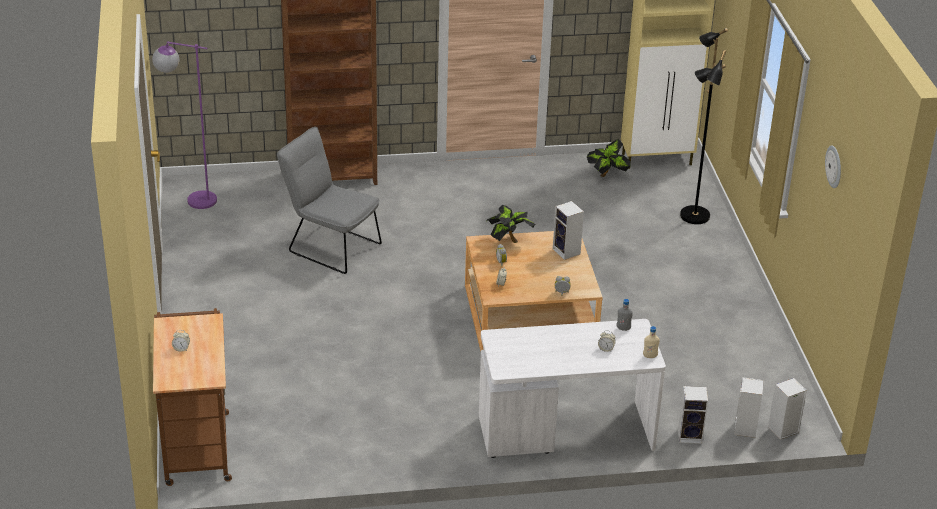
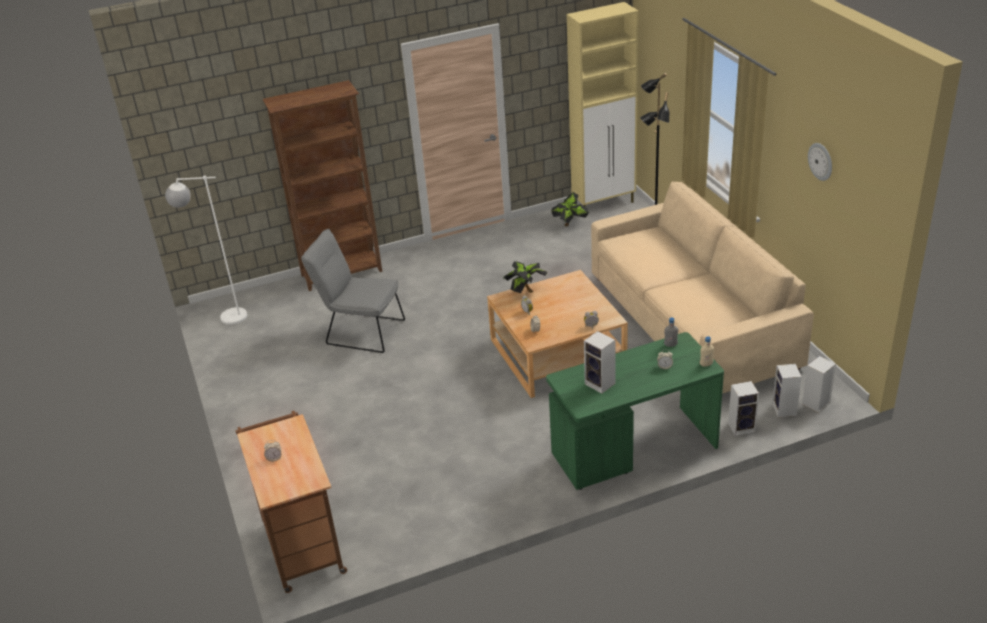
camera: 10 degrees left, 0 degrees up
(192, 199) = (224, 317): purple floor lamp -> white floor lamp
(565, 432) = (633, 449): white desk -> green desk
(567, 252) = (579, 290): speaker -> speaker (601, 384)
(692, 313) = (691, 320): none -> beige sofa

